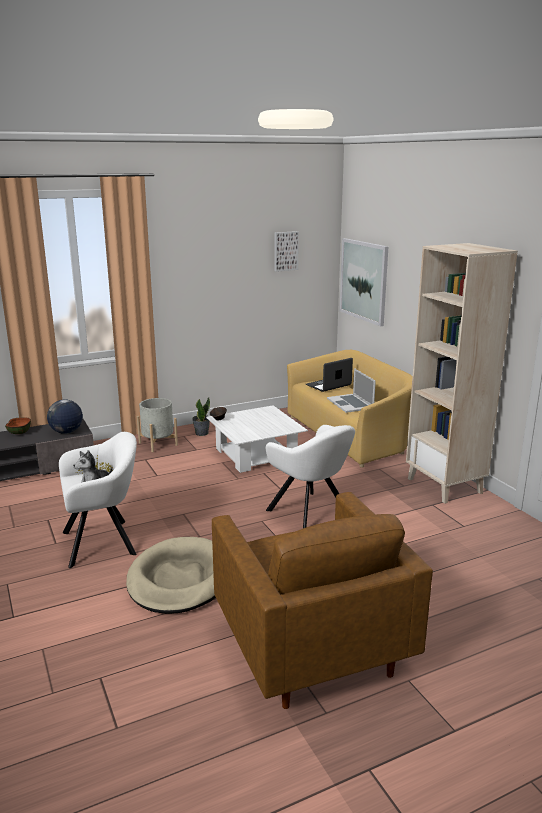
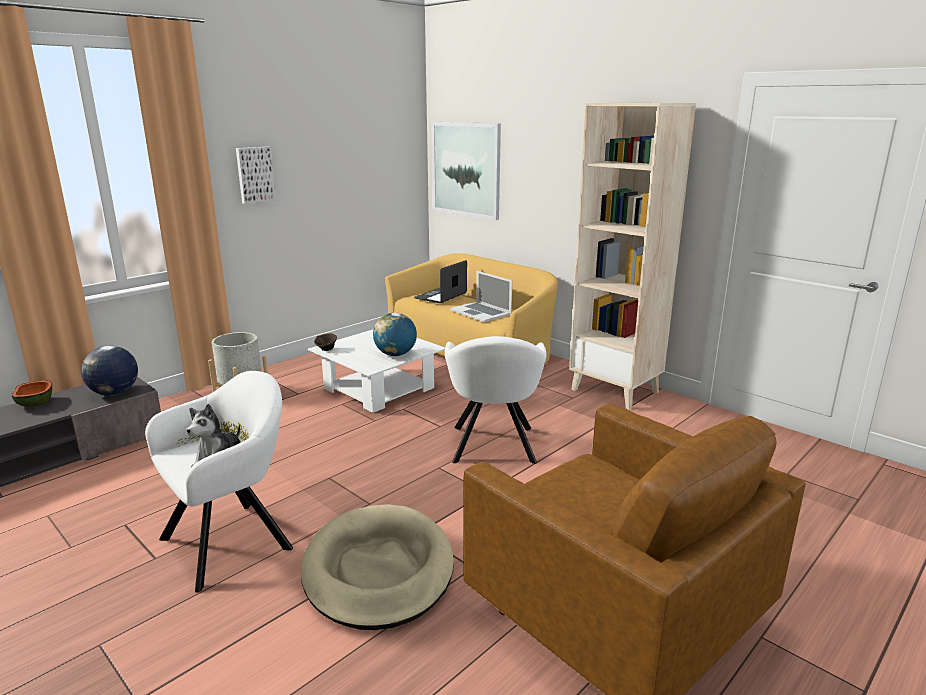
camera: 20 degrees left, 0 degrees up
(201, 433) = (293, 373): potted plant -> none
(265, 430) = (395, 354): none -> globe
(285, 251) = (369, 136): picture -> picture (255, 174)
(311, 513) = (493, 447): white armchair -> white armchair turned 60 degrees clockwise

